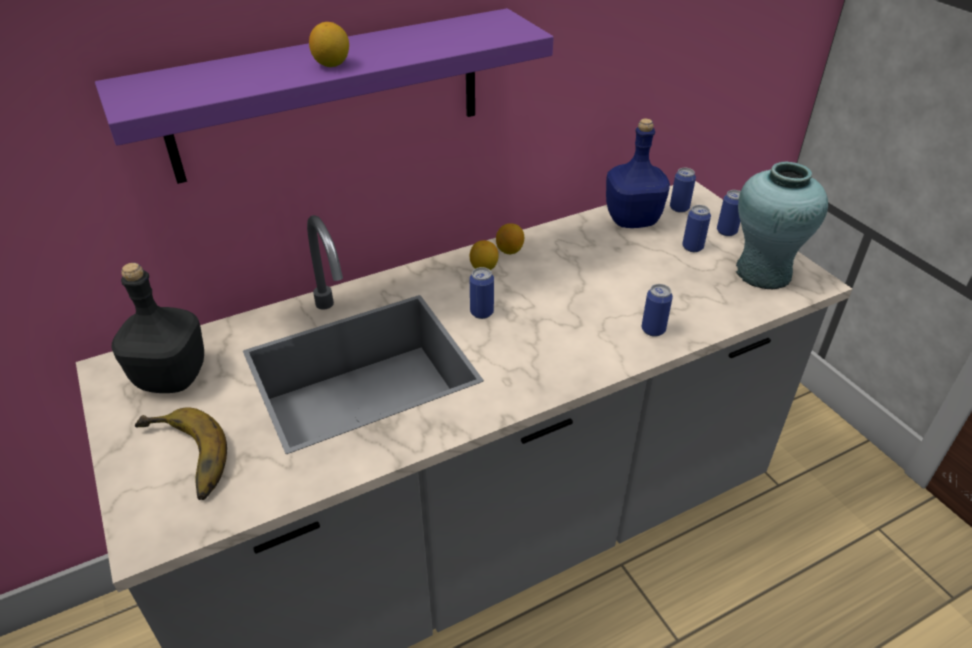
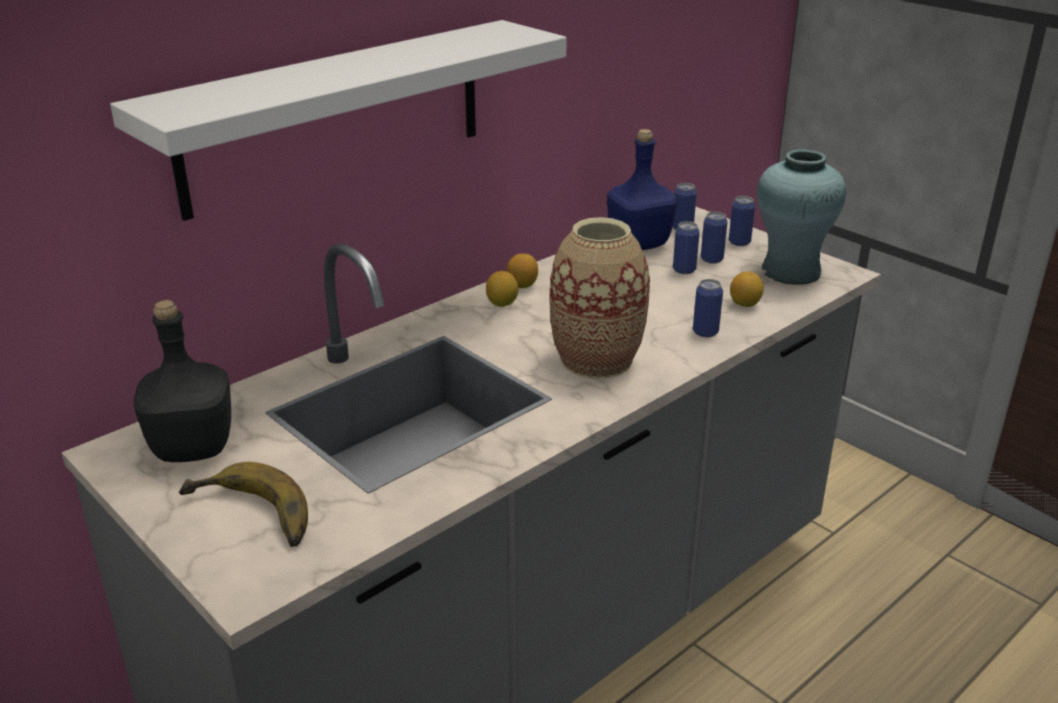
camera: 15 degrees left, 10 degrees down
(328, 95) = (336, 116): purple shelf -> white shelf
(332, 64) = (361, 71): lemon -> lemon (745, 304)
(481, 312) = (520, 342): can -> can (684, 270)
(540, 344) = (596, 360): none -> vase

